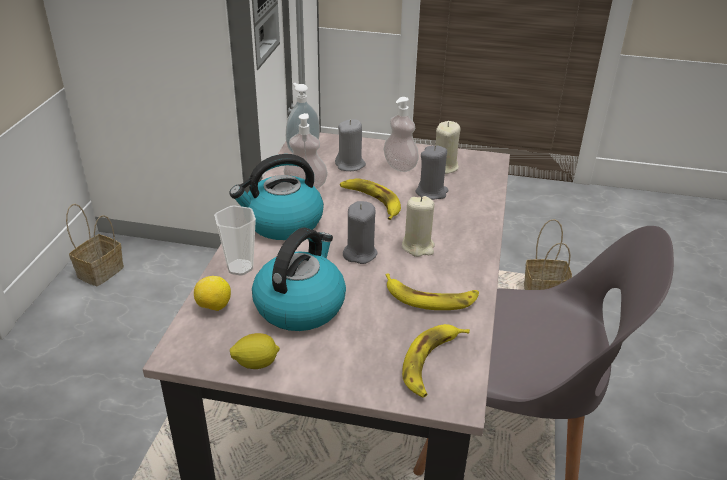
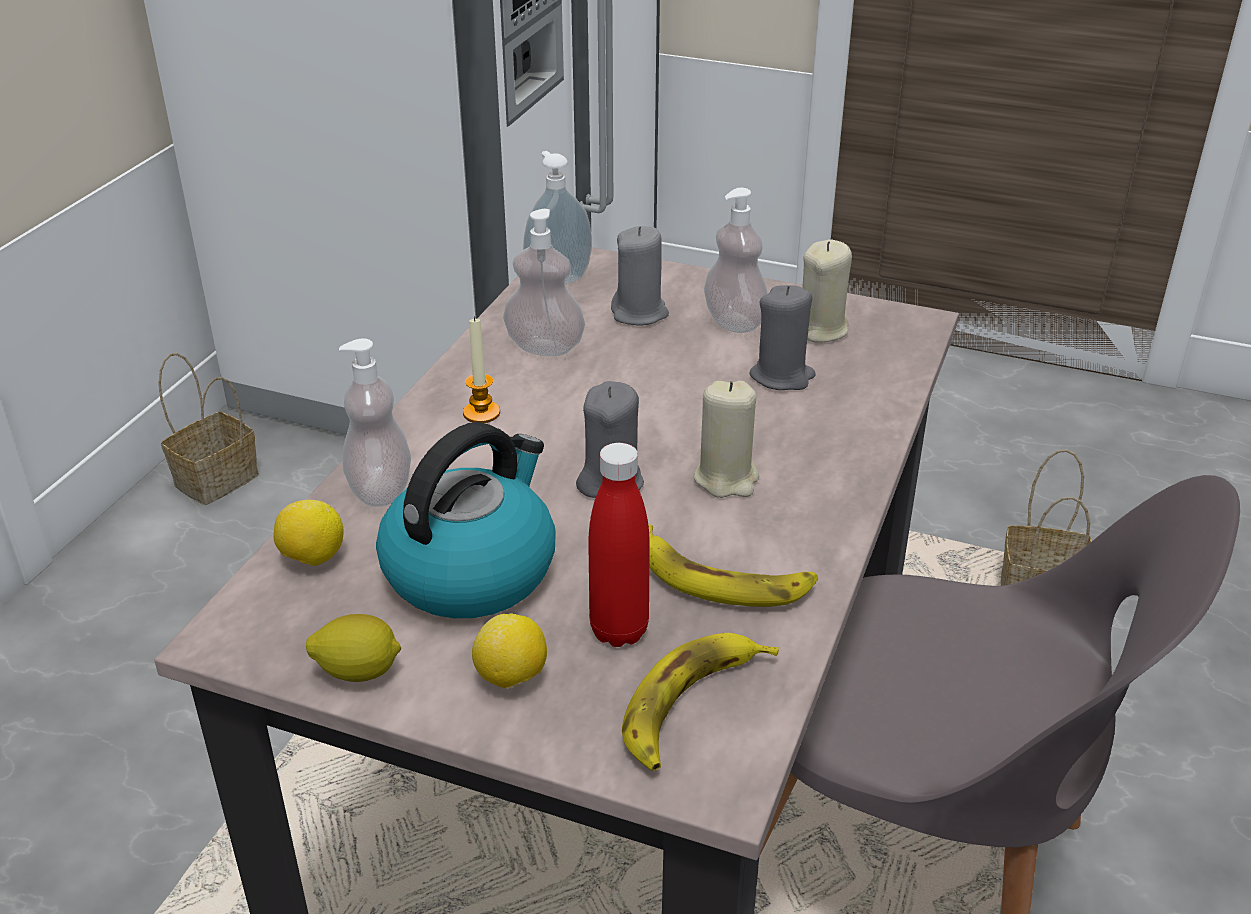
camera: 10 degrees right, 0 degrees up
(240, 267) = (380, 489): cup -> soap dispenser
(282, 223) = (481, 413): kettle -> candle
(337, 358) = (512, 678): none -> lemon
(371, 201) = (660, 385): banana -> none
(385, 329) = (619, 630): none -> red bottle

